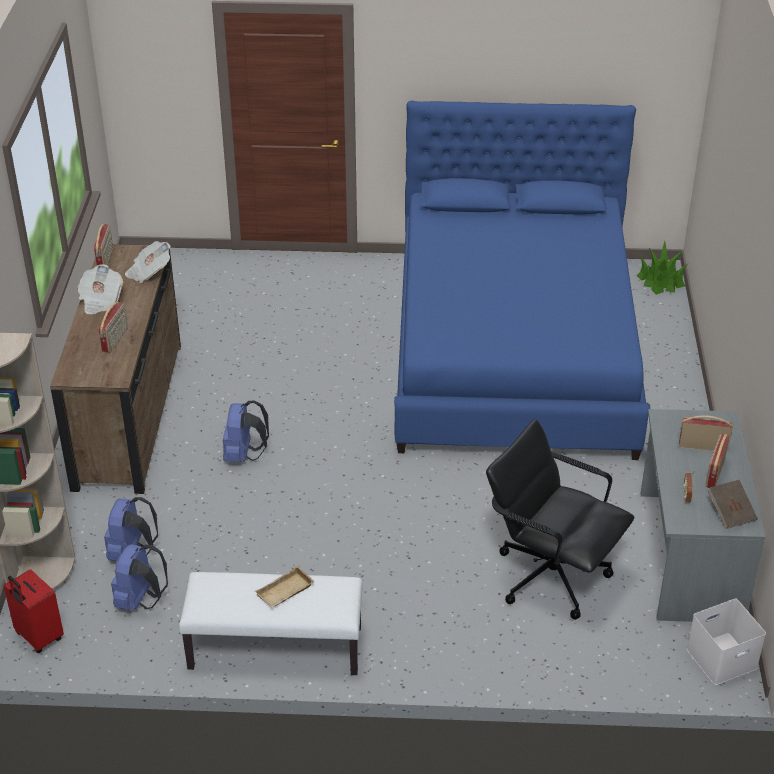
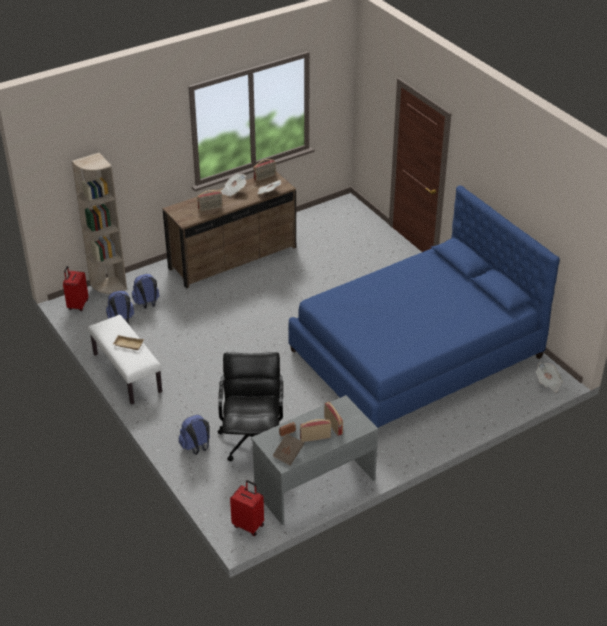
camera: 55 degrees right, 0 degrees up
(244, 455) = (240, 304): blue backpack -> blue backpack (196, 448)
(661, 280) = (548, 383): potted plant -> newspaper
(722, 657) = (248, 525): white storage box -> red suitcase

